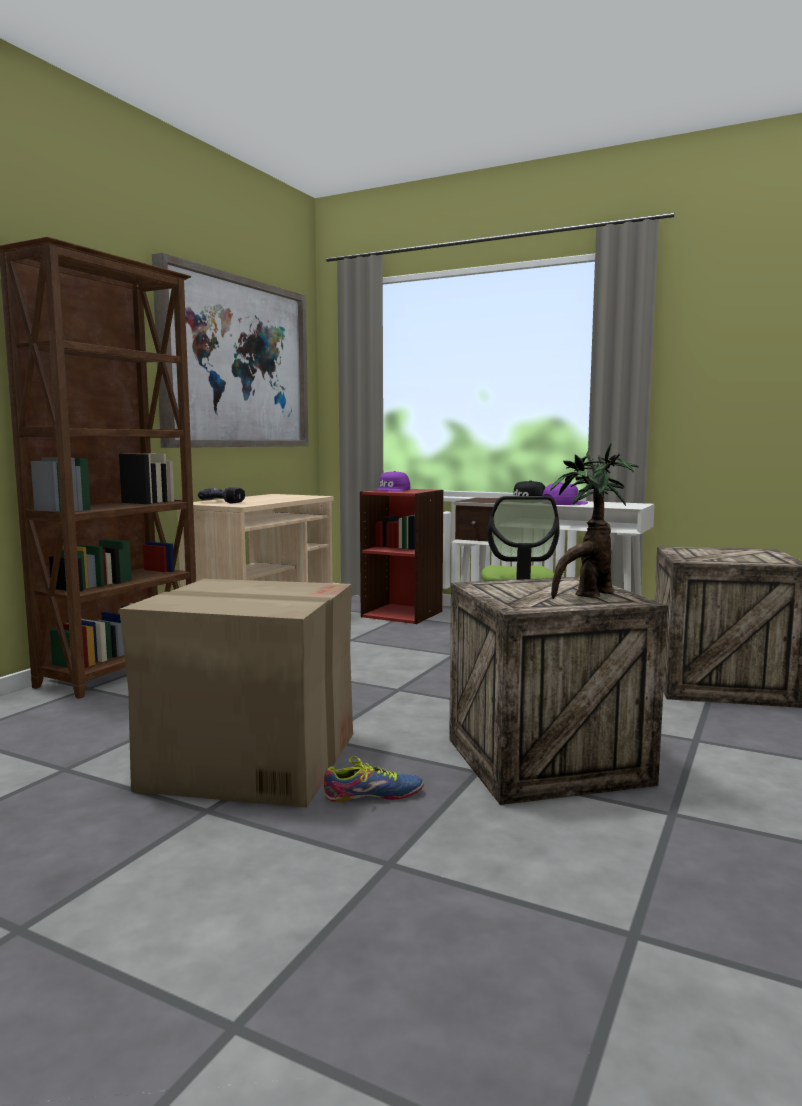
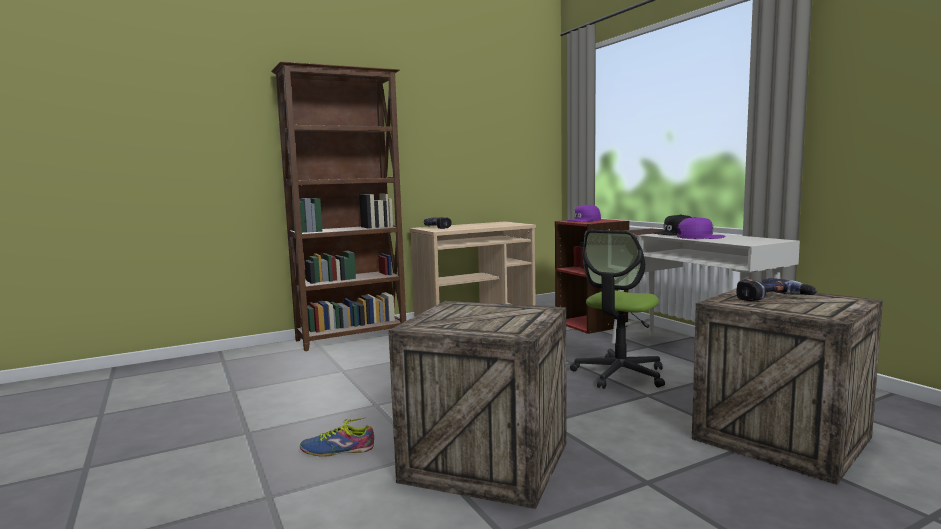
camera: 35 degrees right, 0 degrees up
(236, 363) = (472, 125): picture -> none
(250, 760) = (316, 409): cardboard box -> none
(373, 794) = (338, 450): shoe -> shoe turned 150 degrees clockwise
(588, 596) = (498, 324): potted plant -> none
(716, 555) = (773, 300): none -> power drill

